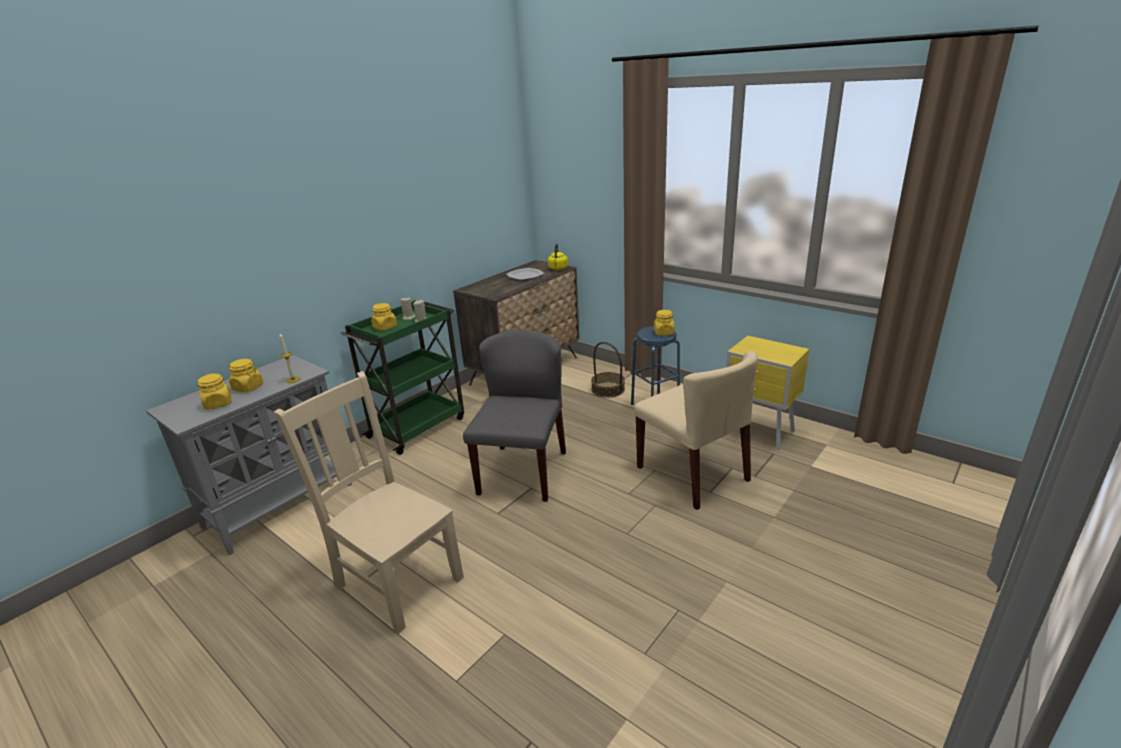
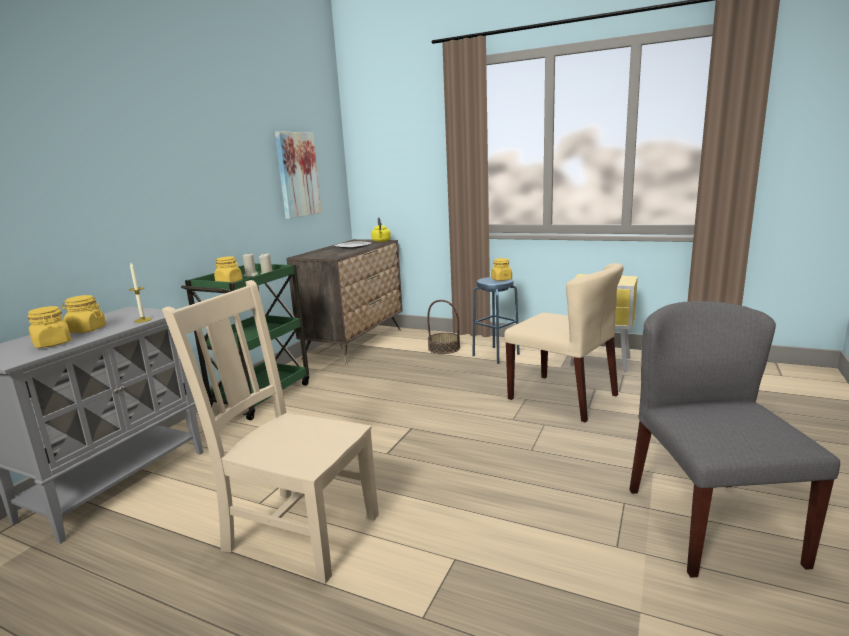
camera: 15 degrees left, 10 degrees down
(469, 203) = (297, 175): none -> picture
(522, 472) = (395, 417): grey chair -> grey chair (709, 524)

